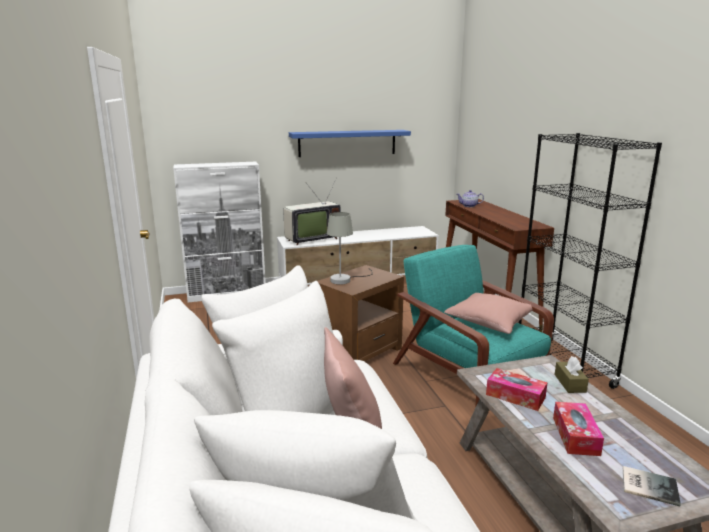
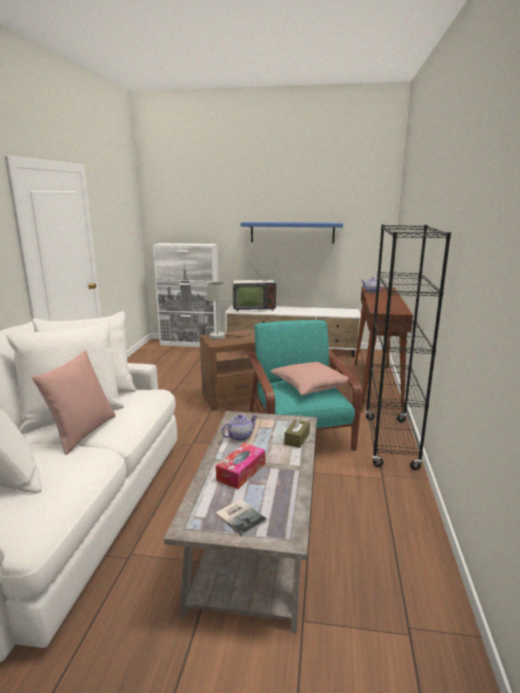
camera: 25 degrees right, 0 degrees up
(515, 396) = (239, 436): tissue box -> teapot

